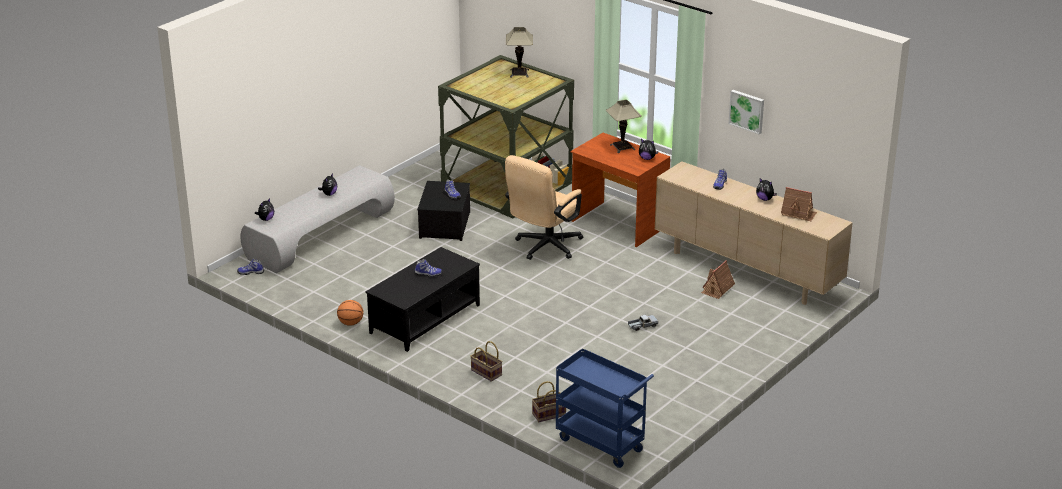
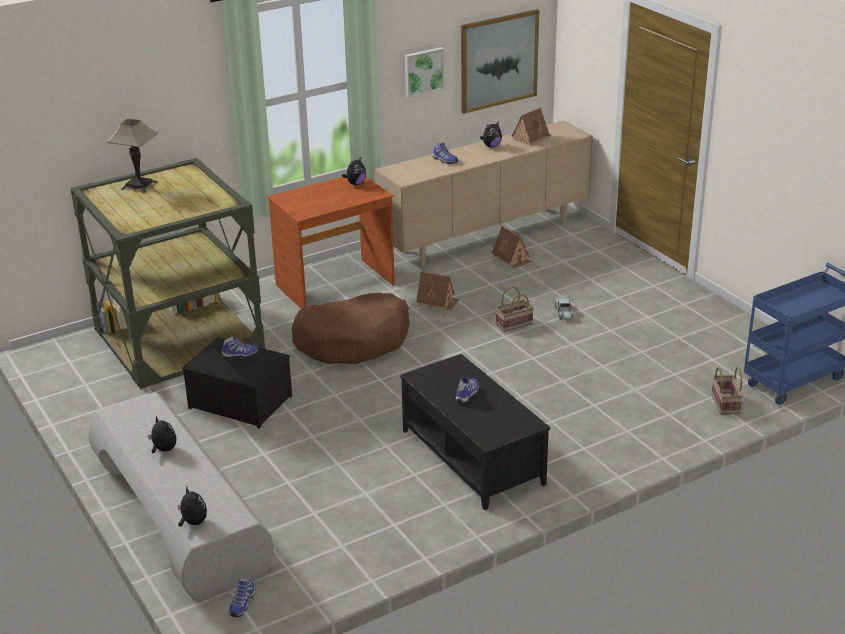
camera: 70 degrees left, 0 degrees up
(350, 323) = (450, 523): basketball -> none
(485, 372) = (620, 432): basket -> basket (513, 324)
(544, 247) = (353, 341): beige office chair -> brown dog bed
(622, 147) = (316, 191): table lamp -> none
(623, 269) = (437, 301): none -> toy house
(815, 139) = (499, 60): none -> picture

